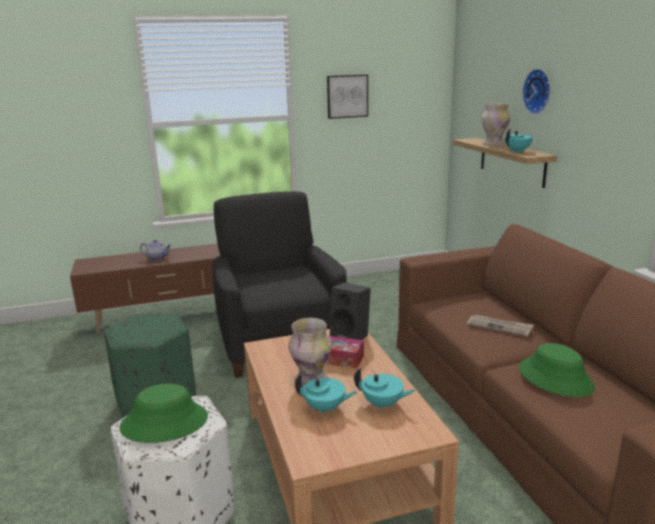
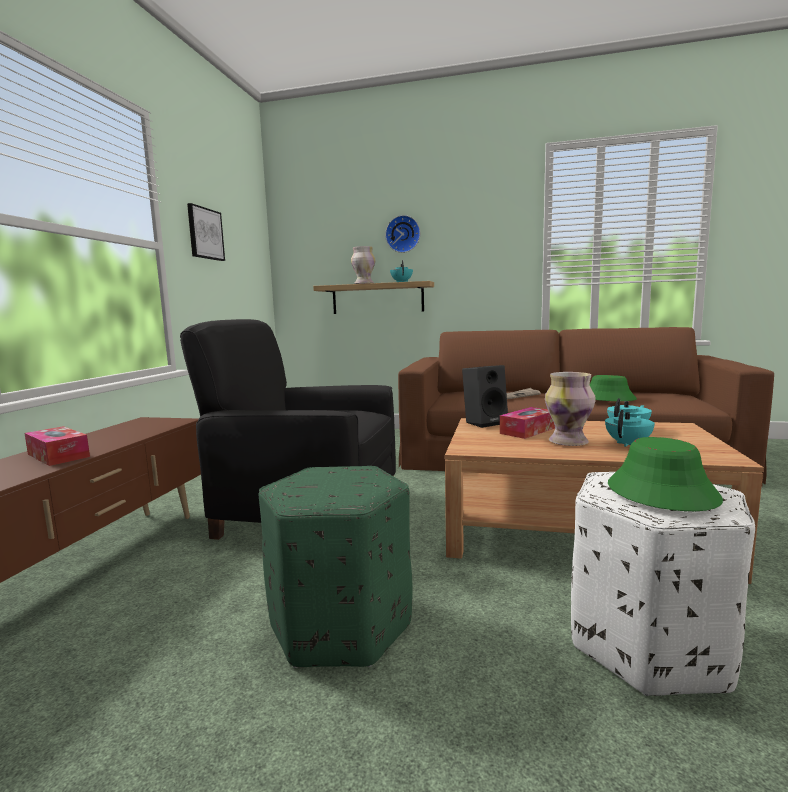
camera: 60 degrees left, 10 degrees down
(157, 258) = (58, 455): teapot -> tissue box

